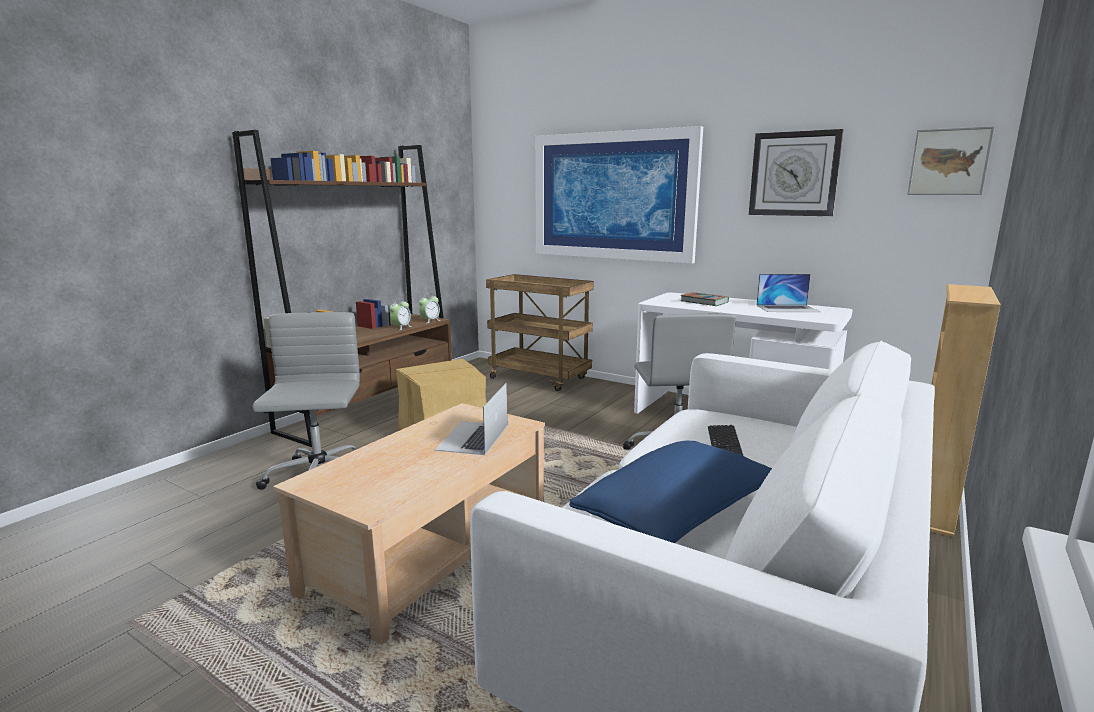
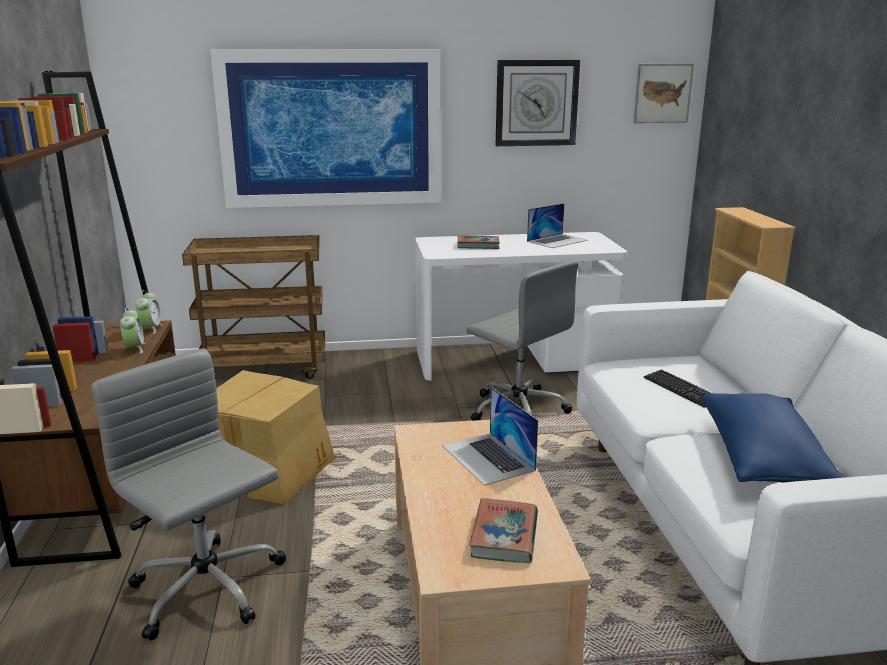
camera: 40 degrees left, 5 degrees up
(379, 479) = (504, 536): none -> book

